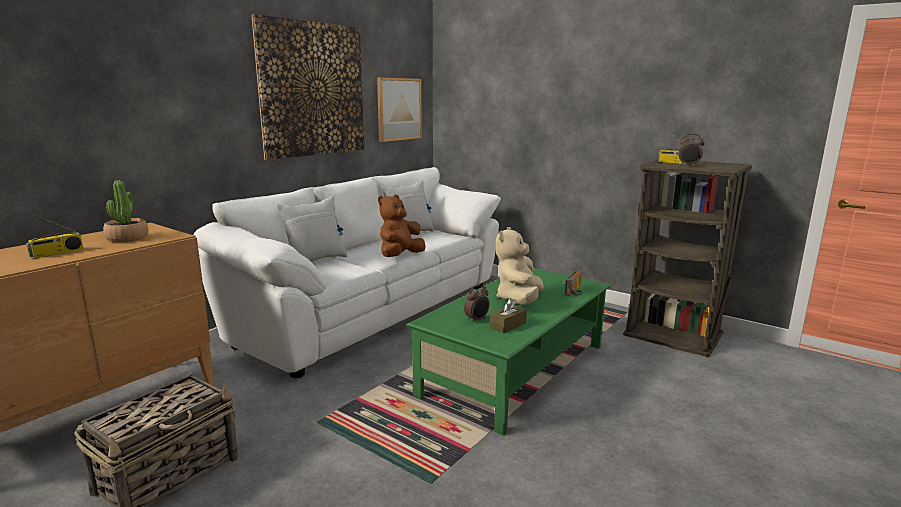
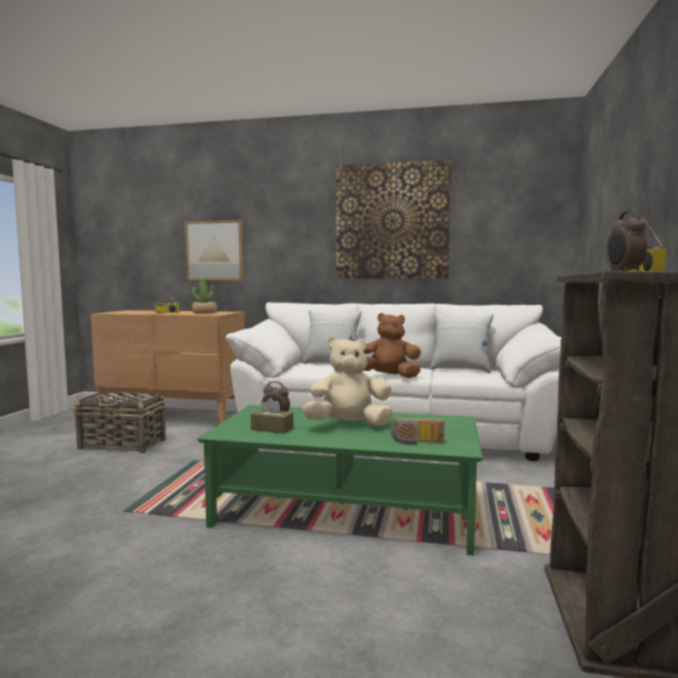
camera: 65 degrees right, 10 degrees down
(398, 109) = (510, 239): picture -> picture (215, 251)

